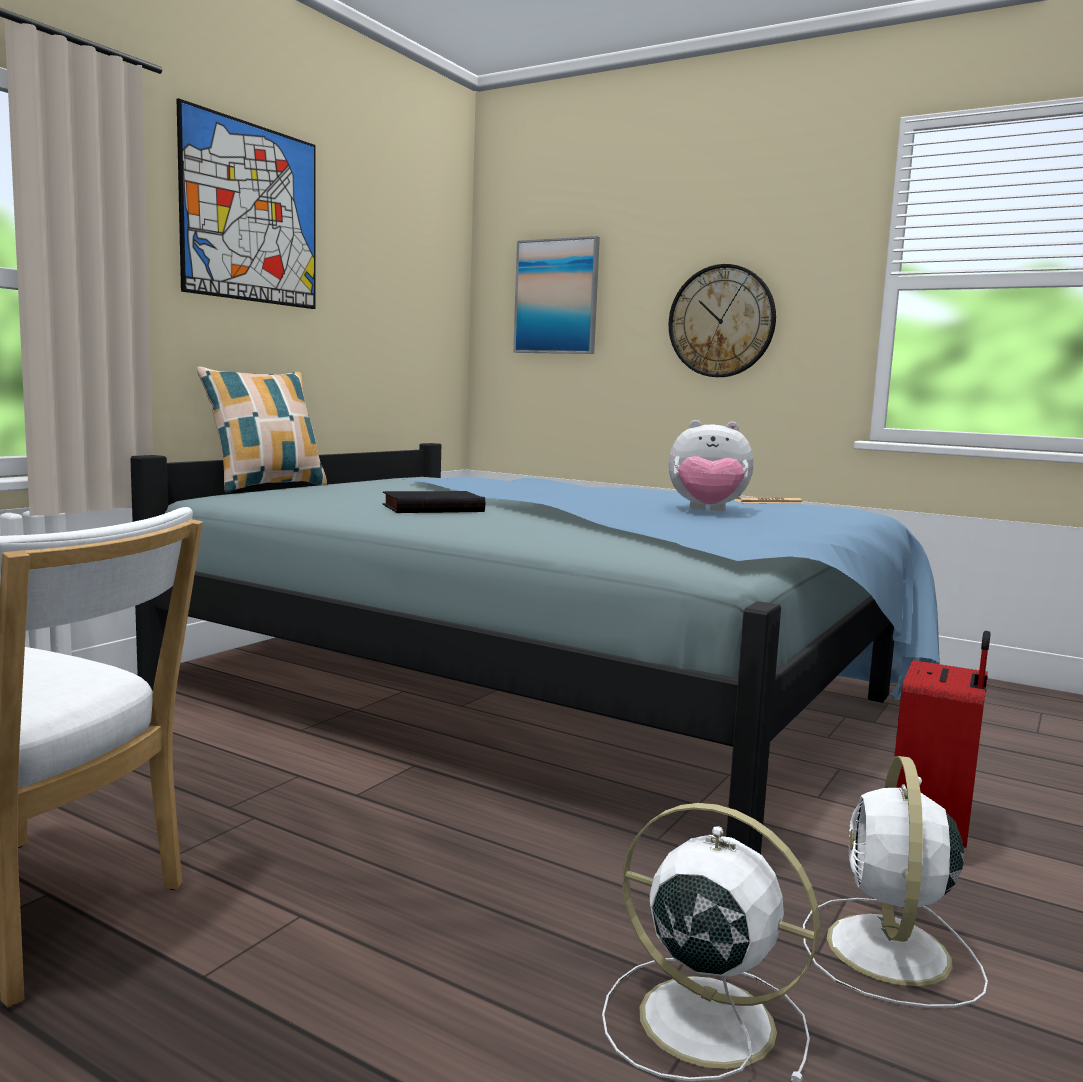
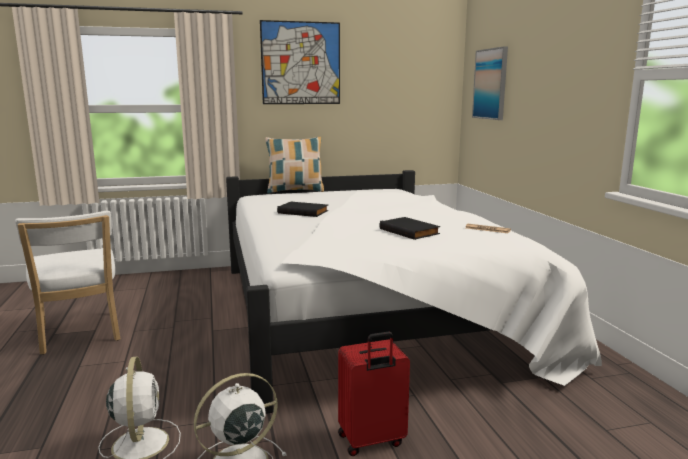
camera: 45 degrees right, 5 degrees up
(554, 691) = (370, 313): blue bed -> white bed
(707, 511) = (410, 231): plush toy -> black book
(721, 321) = (554, 101): wall clock -> none

